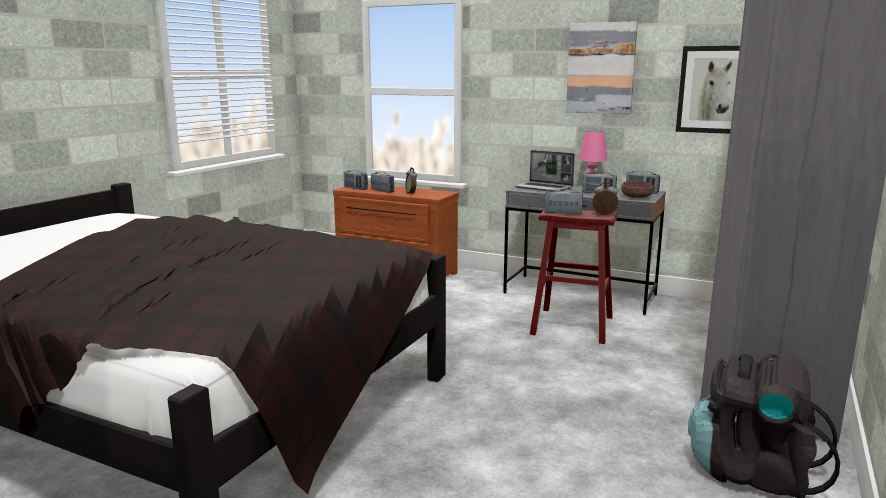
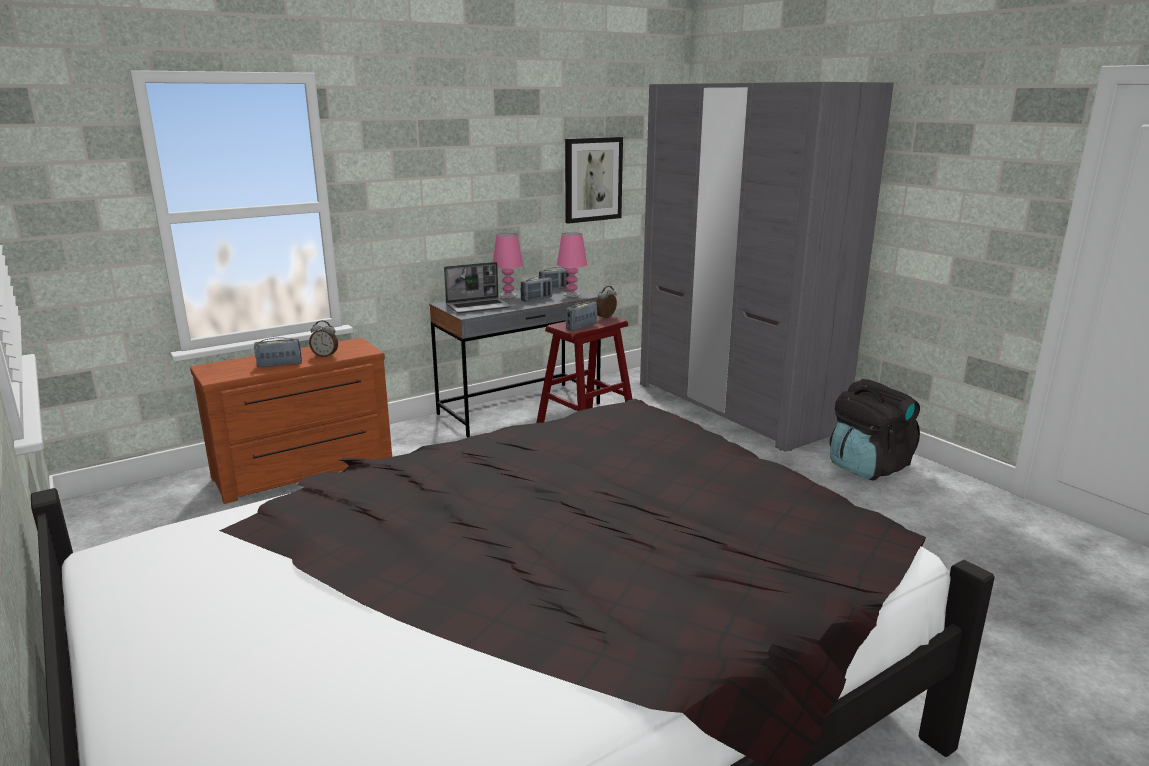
camera: 60 degrees left, 5 degrees up
(355, 188) = (228, 373): radio -> none
(601, 68) = (494, 164): picture -> none
(636, 197) = (572, 294): bowl -> pink table lamp

